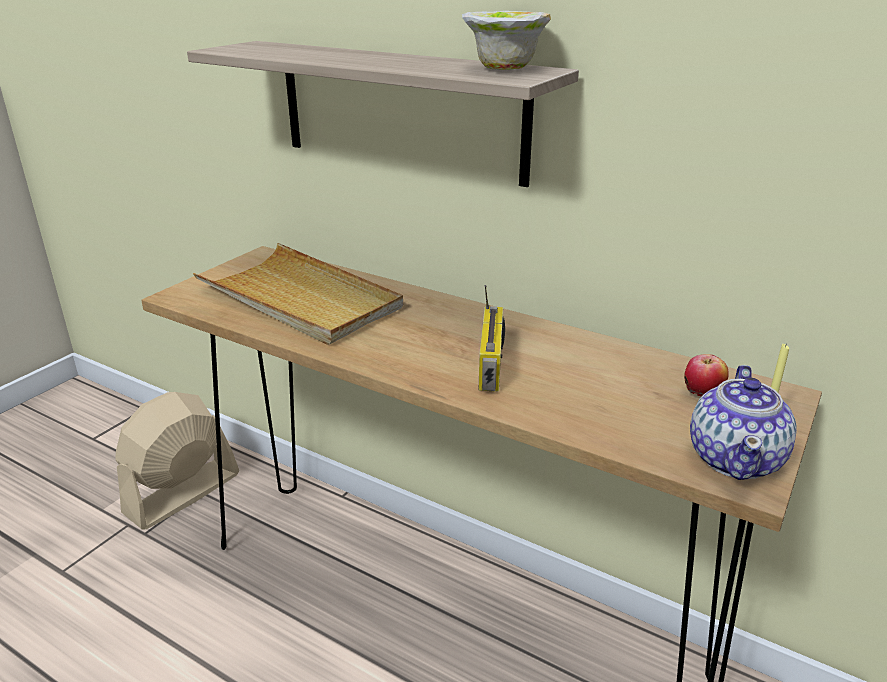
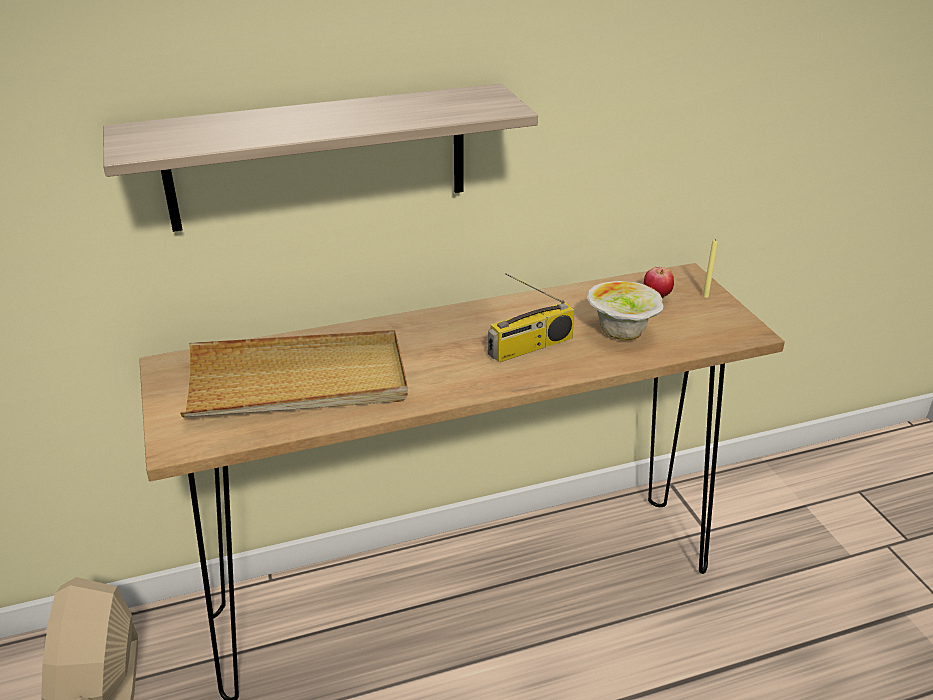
camera: 50 degrees left, 5 degrees up
(492, 365) = (530, 347): radio -> radio turned 105 degrees clockwise
(502, 69) = (463, 100): bowl -> bowl (621, 333)
(736, 459) = (726, 324): teapot -> none

